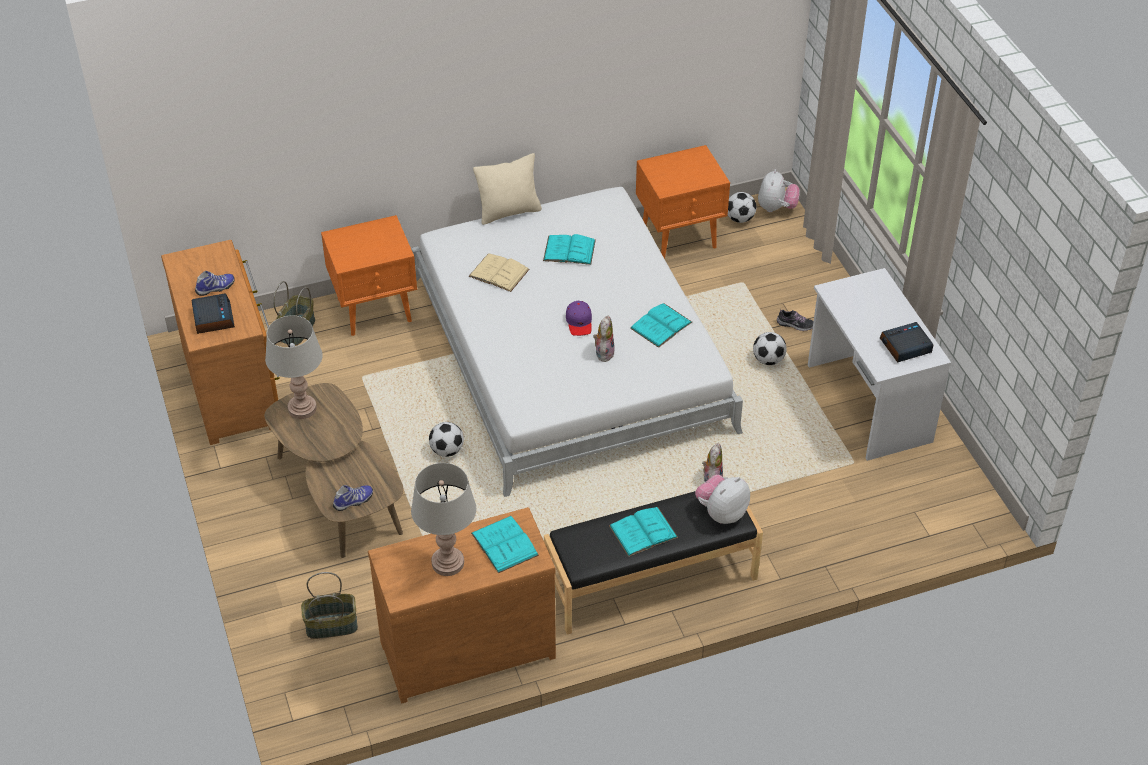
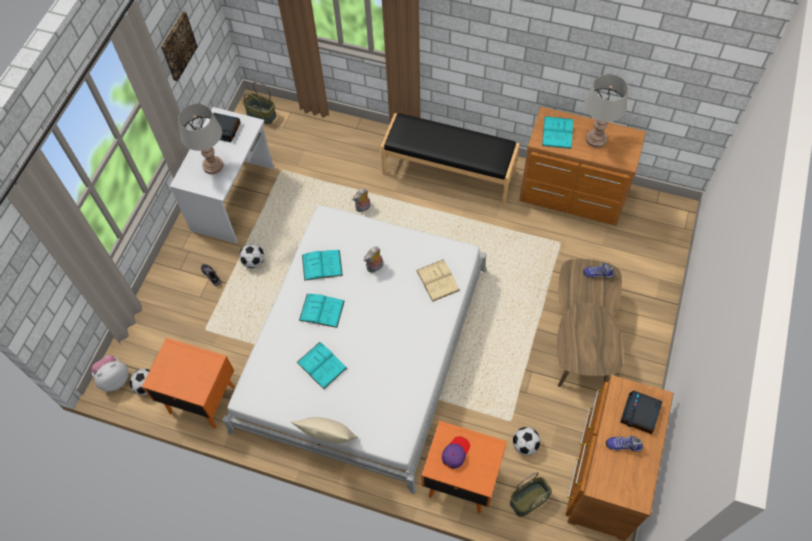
camera: 140 degrees left, 15 degrees up
(302, 408) = (593, 356): grey table lamp -> grey table lamp (213, 166)
(332, 625) = (637, 251): basket -> basket (261, 115)
(447, 450) = (496, 323): football -> football (525, 445)
(499, 273) = (384, 379): beige book -> beige book (438, 280)
(579, 322) = (369, 299): purple cap -> purple cap (455, 453)
(643, 531) = (456, 144): turquoise book -> turquoise book (322, 310)
(721, 513) = (406, 130): plush toy -> none
(998, 276) = (177, 46): none -> picture

